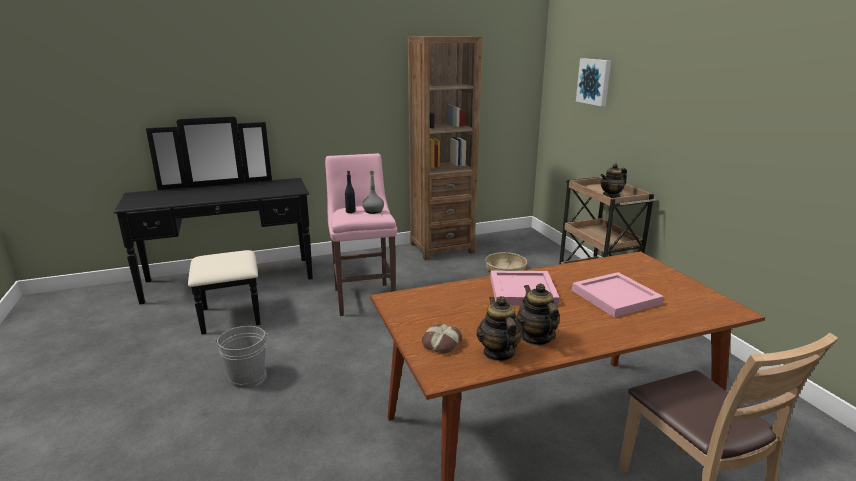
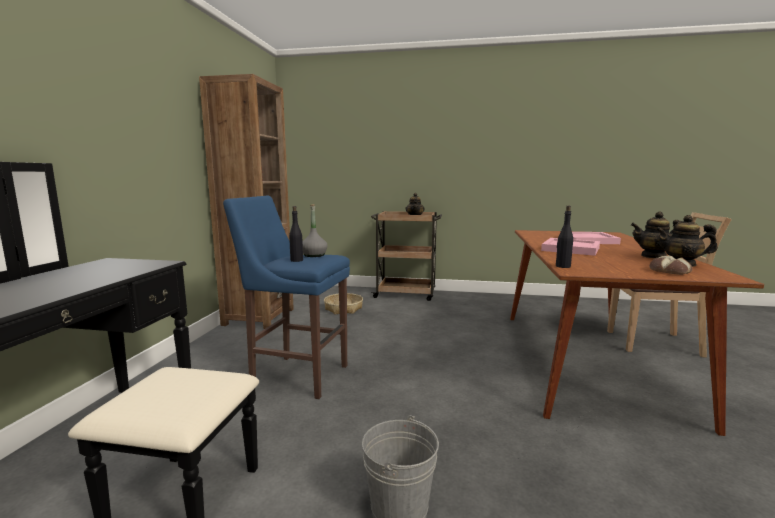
camera: 60 degrees left, 10 degrees down
(364, 297) = (296, 375): pink stool -> blue stool
(411, 293) = (562, 266): none -> black bottle
(594, 81) = (353, 140): picture -> none

